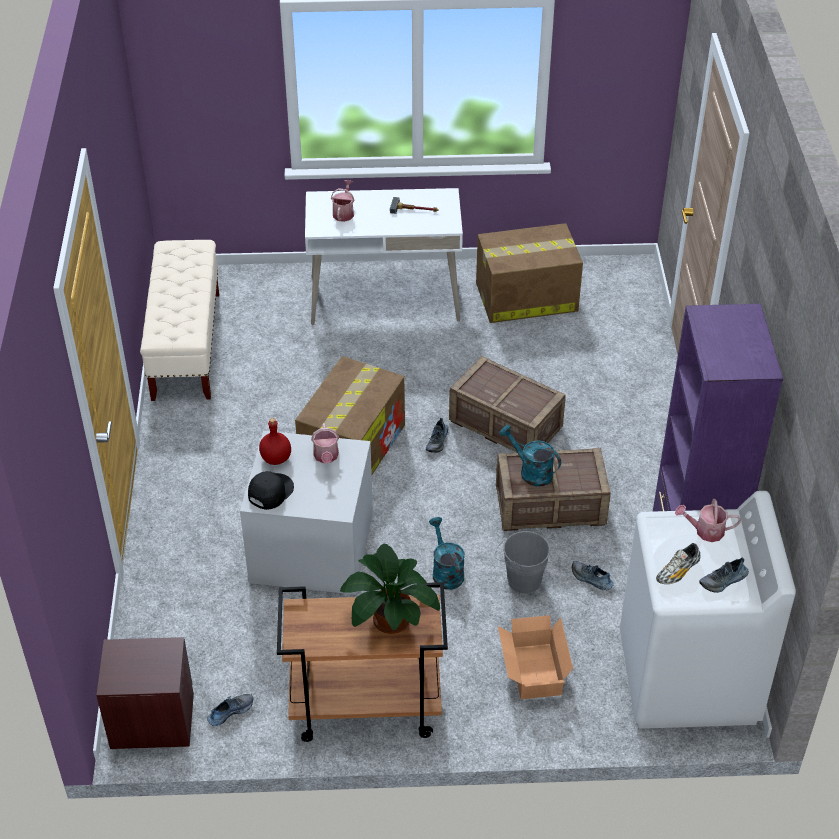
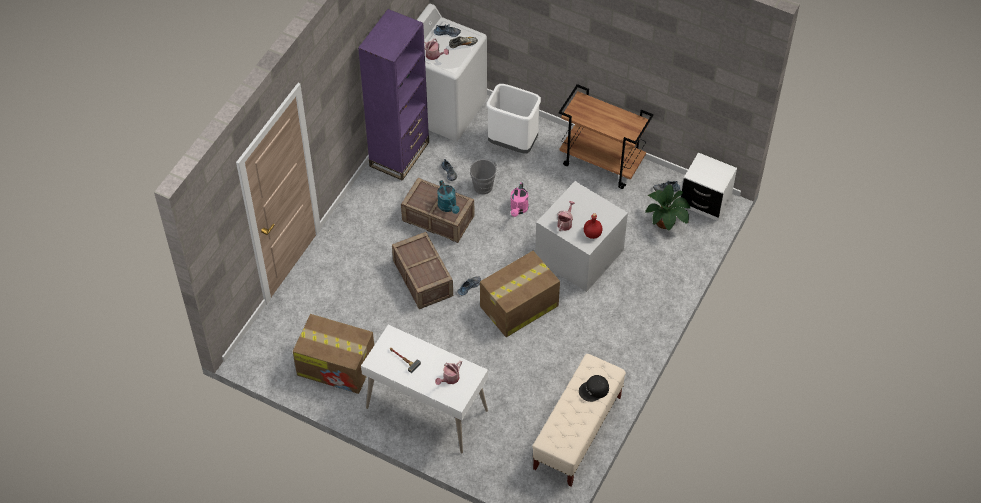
camera: 150 degrees left, 10 degrees up
(152, 720) = (705, 202): brown nightstand -> white nightstand
(270, 491) = (606, 216): black cap -> black cap (594, 390)
(388, 618) = (592, 115): potted plant -> potted plant (666, 222)
(445, 571) = (518, 209): turquoise watering can -> pink watering can
(533, 673) = (513, 143): cardboard box -> white trash can

